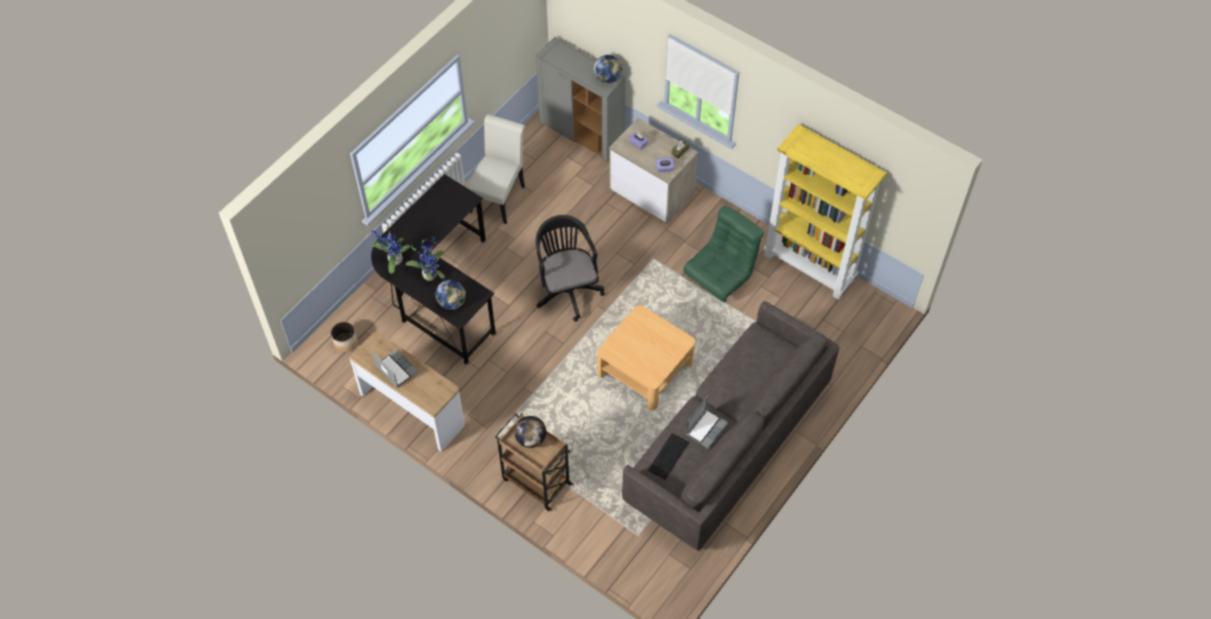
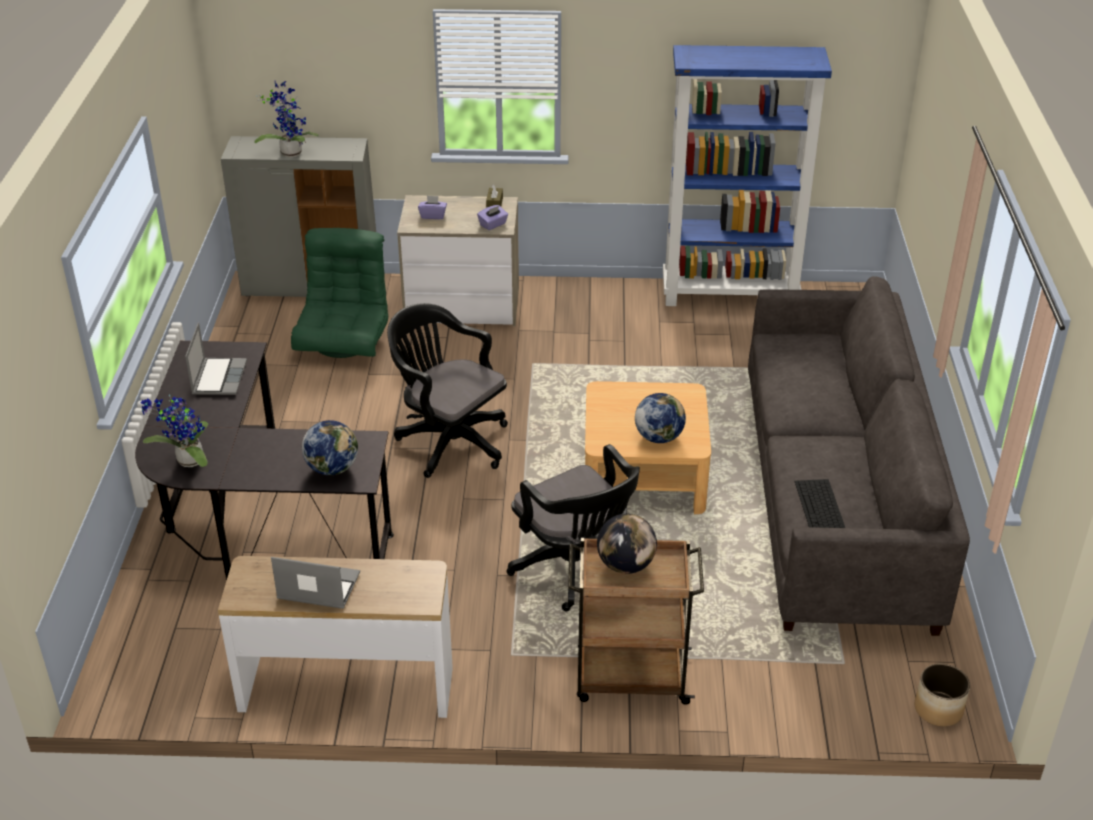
camera: 35 degrees left, 20 degrees down
(345, 342) = (152, 657): planter -> planter (938, 710)
(430, 274) = (264, 452): potted plant -> potted plant (290, 152)
(499, 196) = (253, 388): white chair -> none
(562, 407) = (576, 570): none -> black office chair
(608, 78) = (345, 146): globe -> globe (658, 437)
(706, 428) = (831, 455): laptop -> laptop (218, 377)
(721, 275) = (636, 344): green armchair -> green armchair (345, 342)
(810, 267) = (730, 294): yellow bookcase -> blue bookcase

